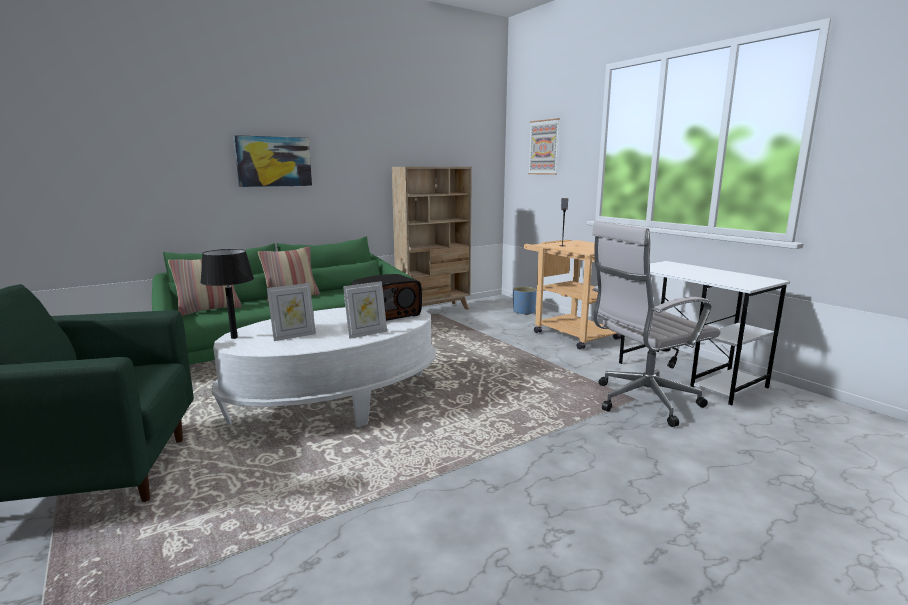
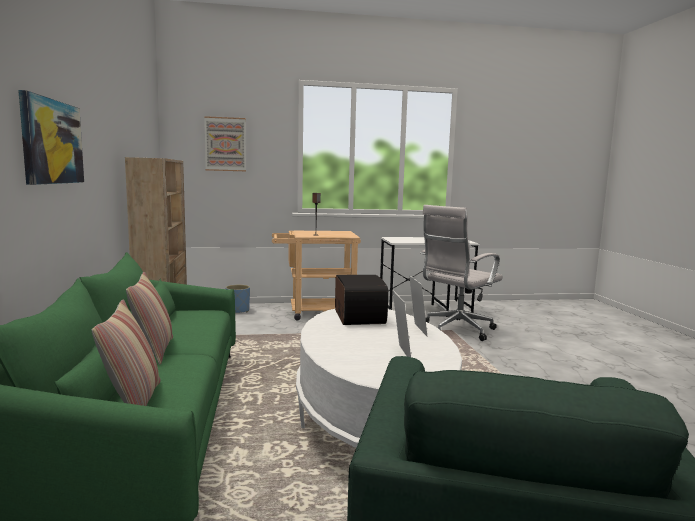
camera: 65 degrees left, 5 degrees down
(234, 337) = (380, 378): black table lamp -> none
(641, 402) = (456, 330): white office chair -> white office chair turned 45 degrees clockwise

